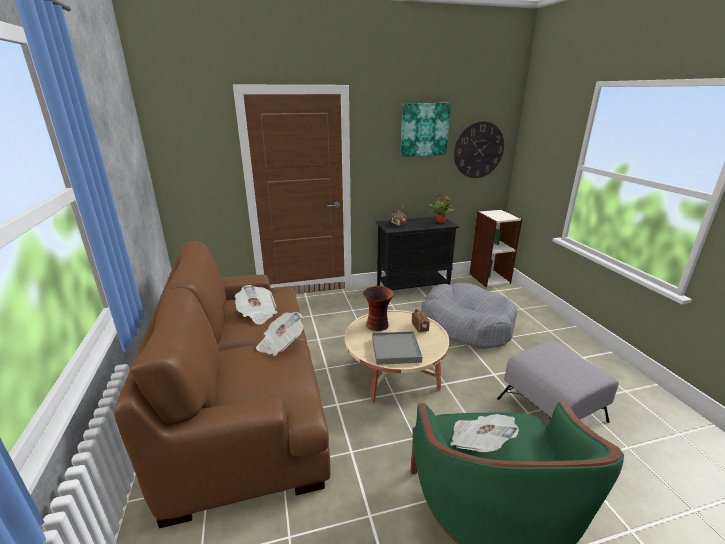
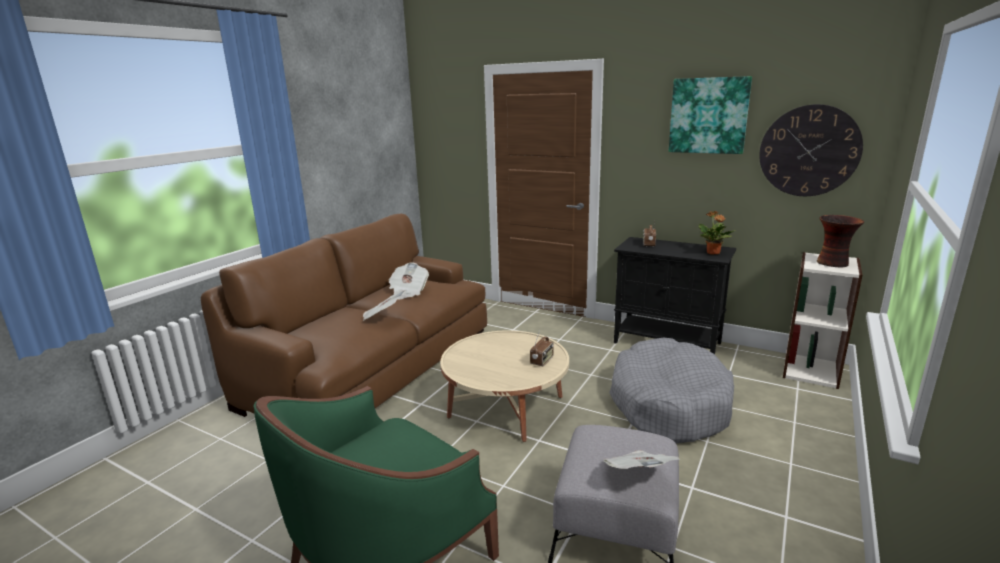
camera: 45 degrees right, 5 degrees down
(378, 325) = (507, 343): vase -> vase (833, 263)
(395, 350) = (481, 366): grey tray -> none
(479, 443) = (385, 449): newspaper -> newspaper (638, 476)

